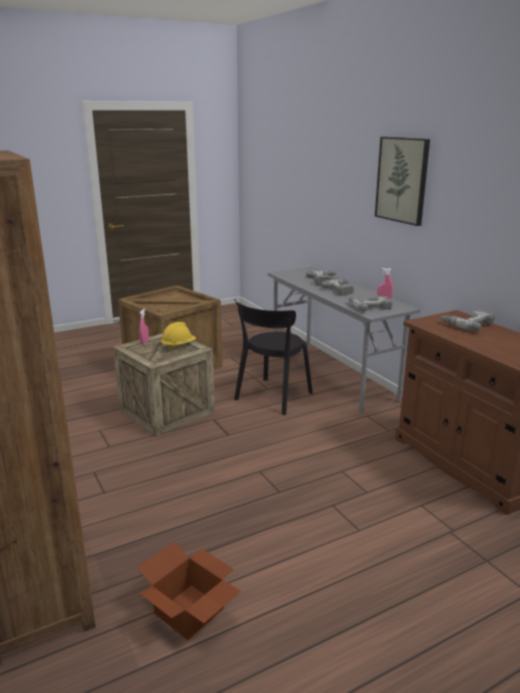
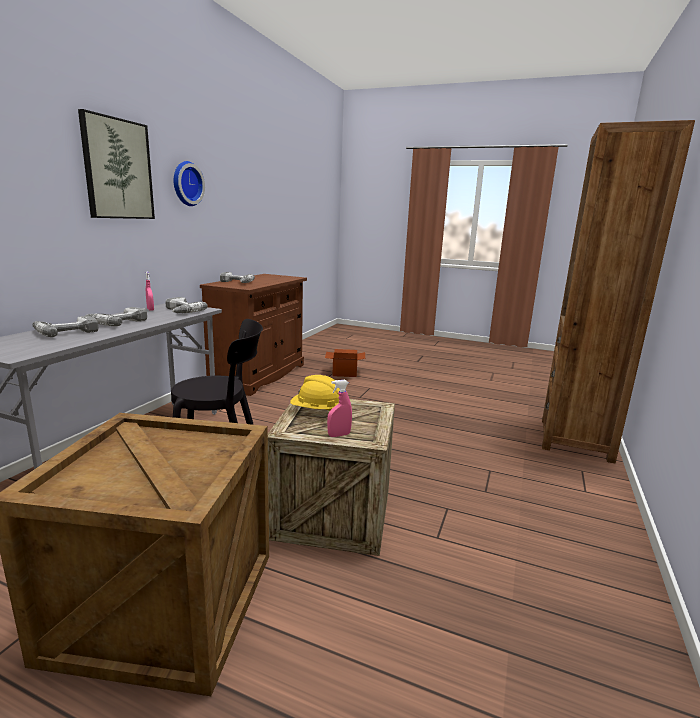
camera: 130 degrees left, 5 degrees down
(189, 613) = (490, 405): cardboard box -> cardboard box (345, 372)
(467, 195) = (186, 184): none -> wall clock

